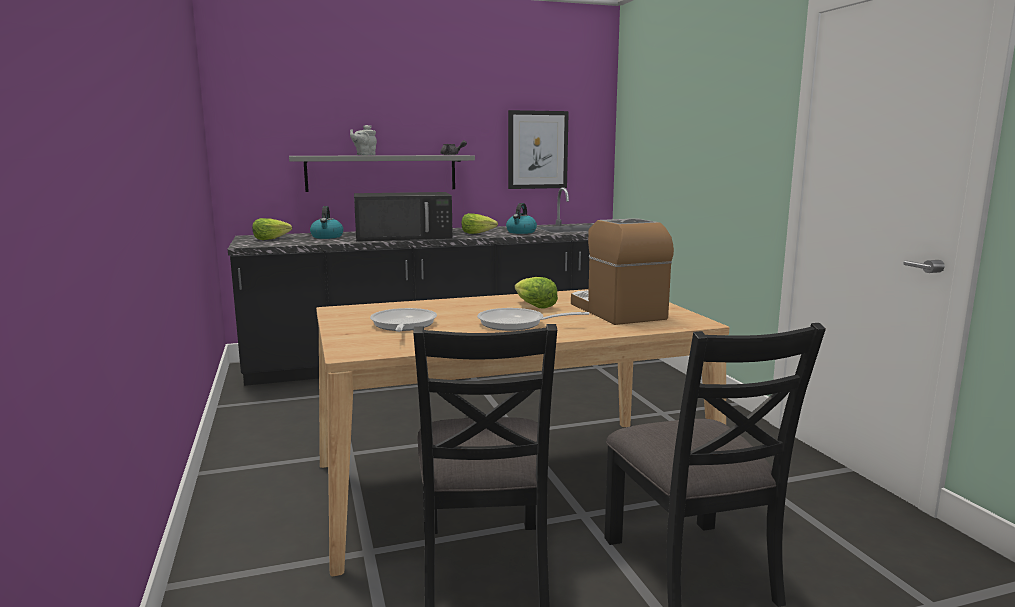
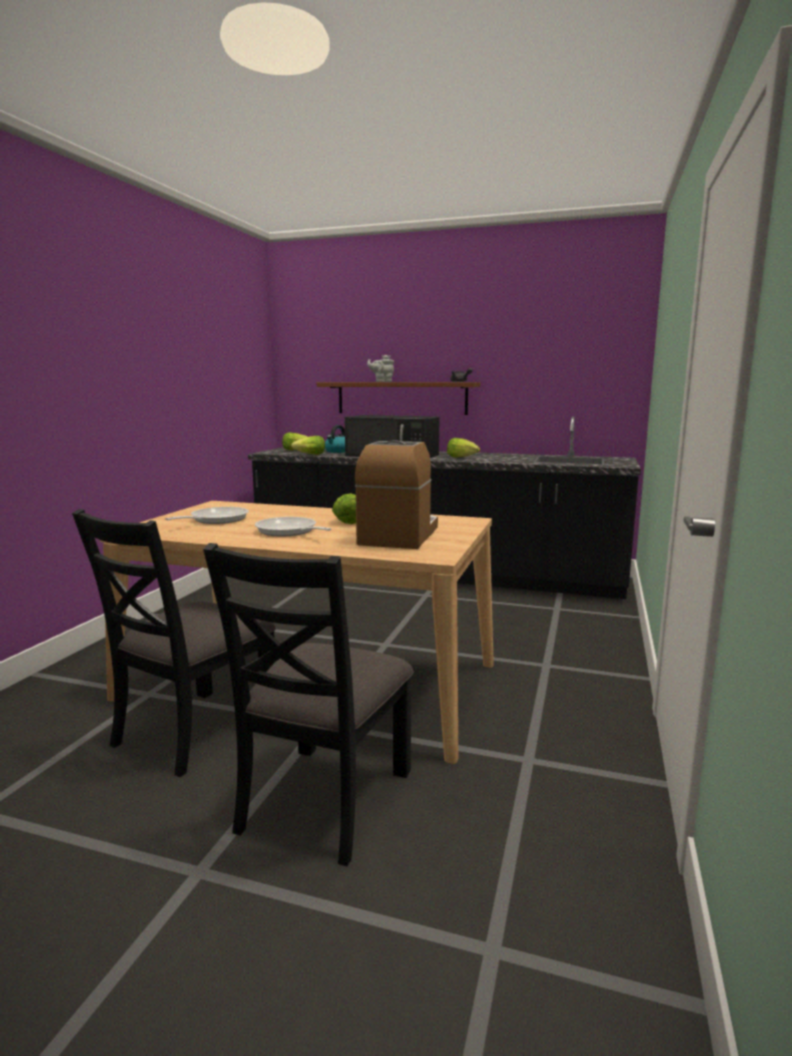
camera: 35 degrees right, 0 degrees up
(311, 243) = (310, 454): none -> lettuce
(381, 173) = (401, 398): grey shelf -> brown shelf
(521, 232) = (505, 459): kettle -> none
(537, 150) = (556, 377): picture -> none

